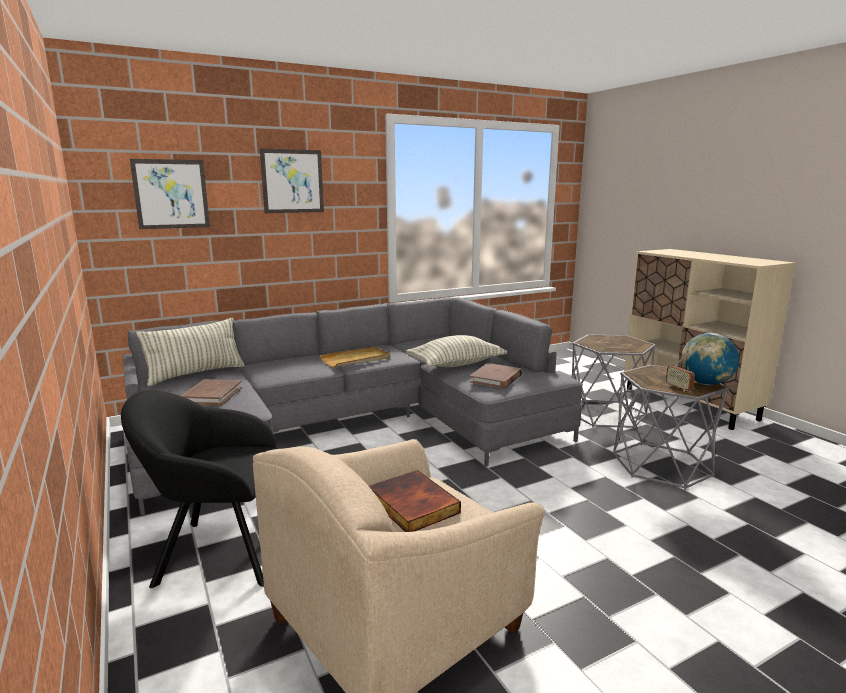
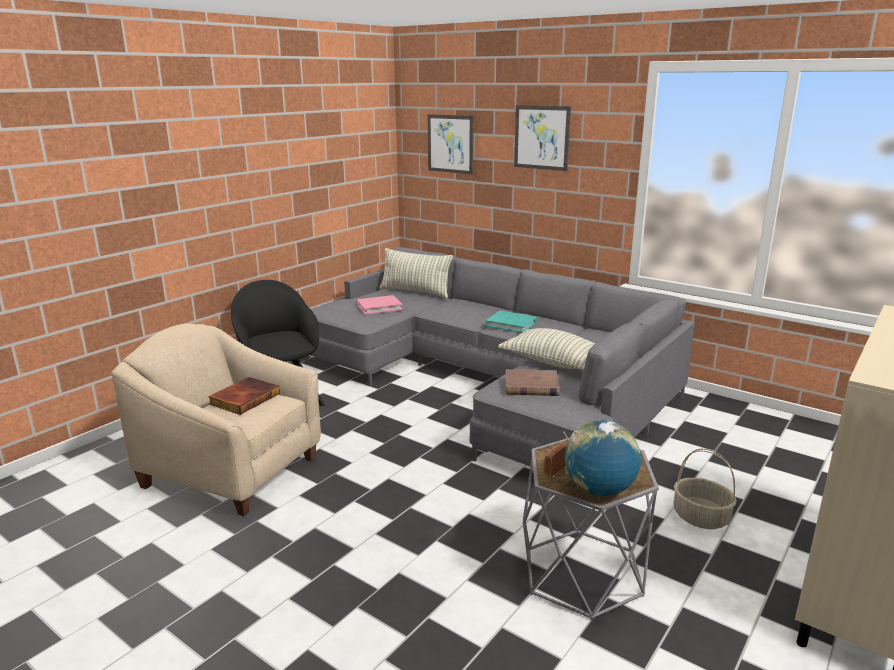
camera: 65 degrees right, 5 degrees up
(212, 395) = (379, 307): brown book -> pink book
(356, 359) = (511, 324): beige tray -> turquoise book
(607, 414) = (701, 517): grey side table -> basket

